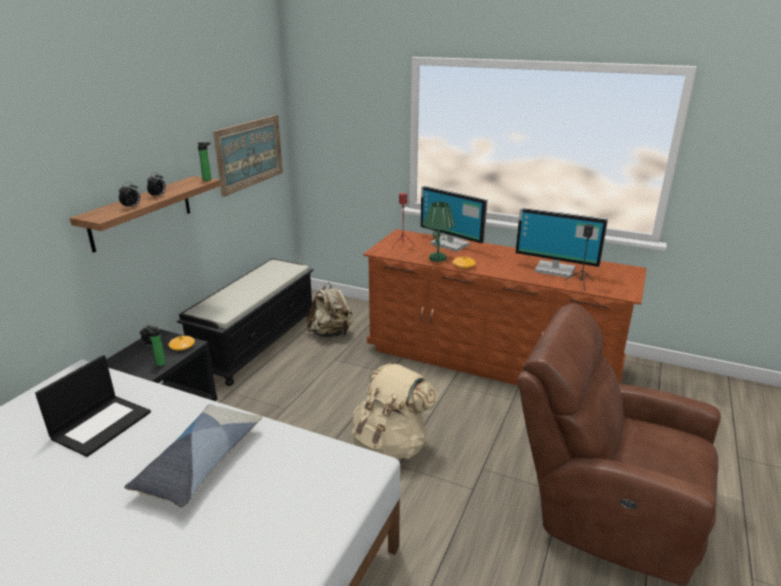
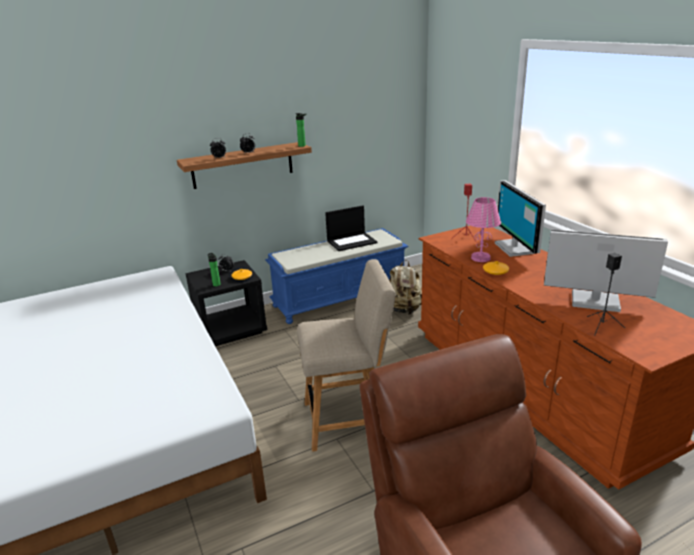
camera: 40 degrees right, 0 degrees up
(102, 424) = (129, 309): laptop -> laptop (352, 241)
(200, 462) = (141, 356): pillow -> none
(250, 153) = (370, 129): picture -> none
(256, 342) = (340, 298): black bench -> blue bench
(391, 445) = (348, 420): beige backpack -> beige chair
(437, 258) = (481, 258): green table lamp -> pink table lamp
(555, 269) = (595, 302): monitor -> monitor turned 135 degrees clockwise

